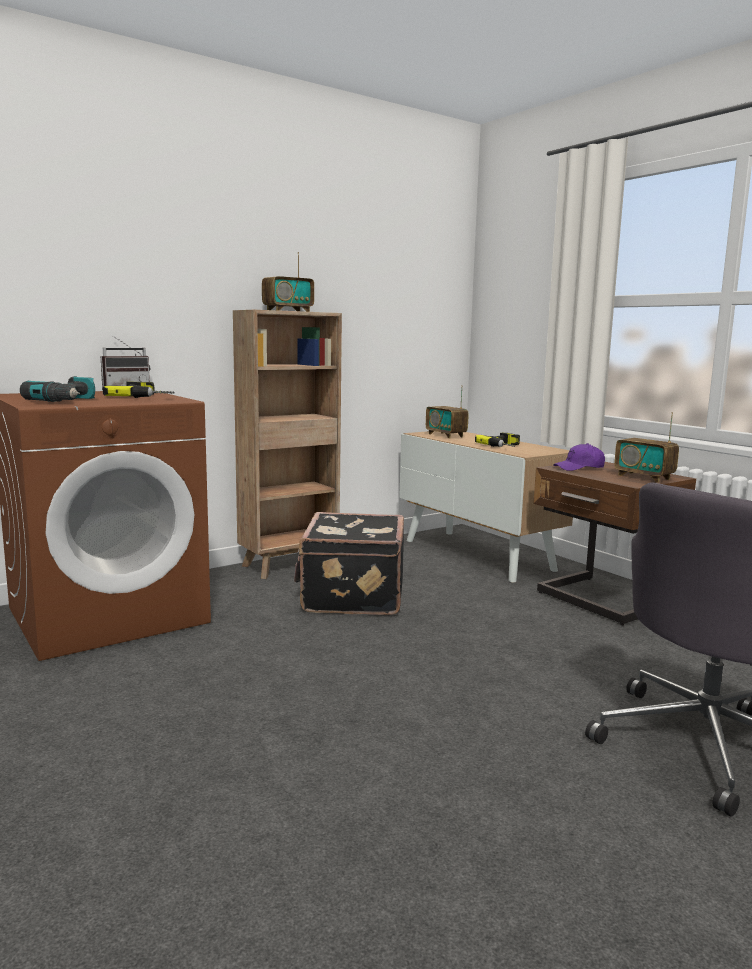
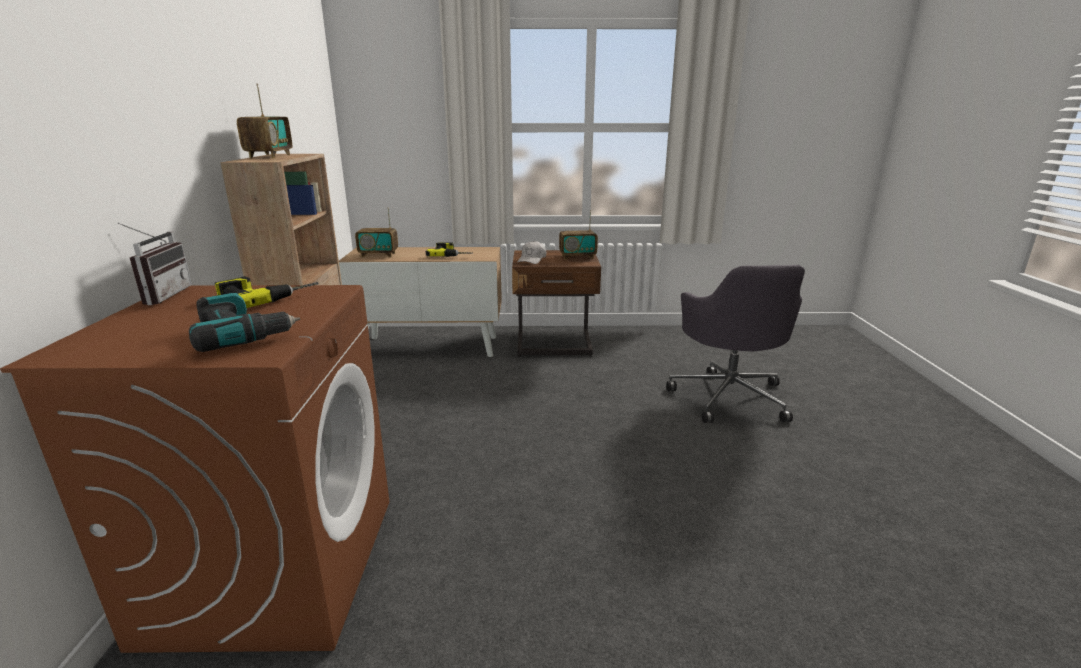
camera: 55 degrees left, 10 degrees up
(351, 596) = (430, 418): black suitcase -> none
(579, 468) = (532, 259): purple cap -> white cap

